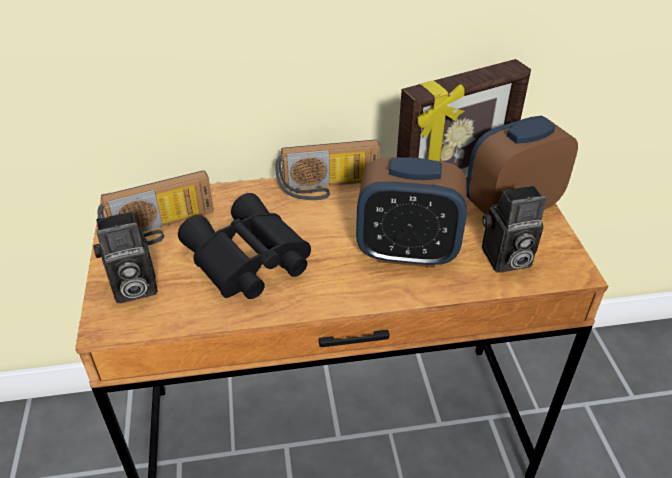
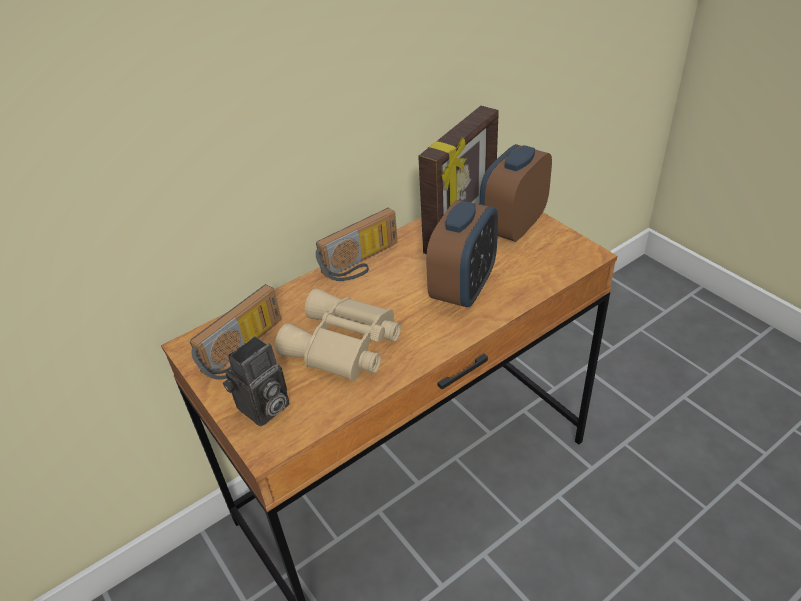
camera: 25 degrees left, 0 degrees up
(246, 261) = (343, 346): black binoculars -> beige binoculars
(407, 252) = (463, 288): alarm clock -> alarm clock turned 45 degrees counterclockwise
(505, 260) = (537, 265): camera -> none

